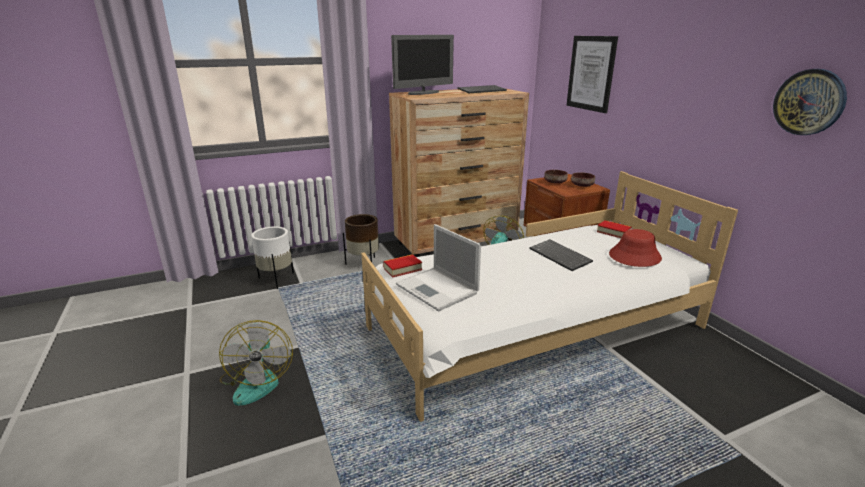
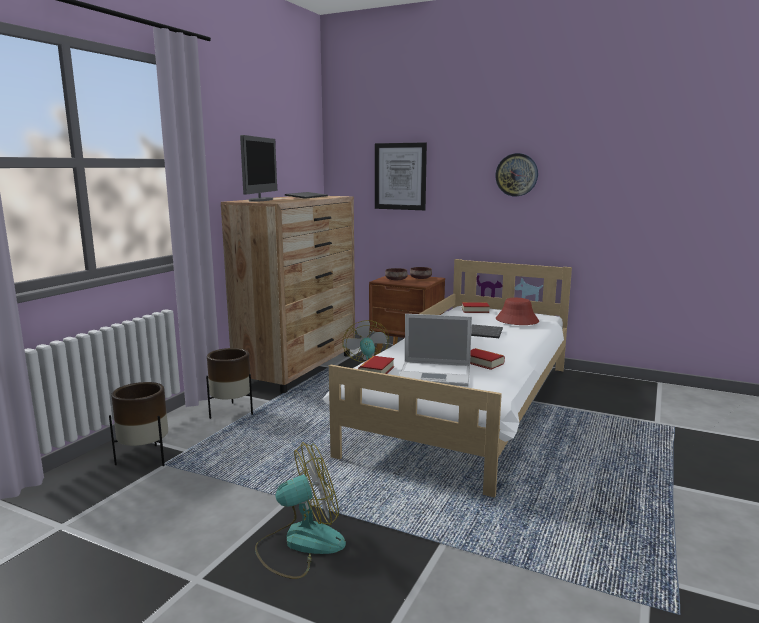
camera: 40 degrees left, 10 degrees down
(257, 381) = (300, 544): fan -> fan turned 60 degrees counterclockwise
(277, 279) = (145, 458): white planter -> brown planter
(500, 292) = (483, 362): none -> book
(809, 102) = (604, 182): wall clock -> wall clock (516, 175)

